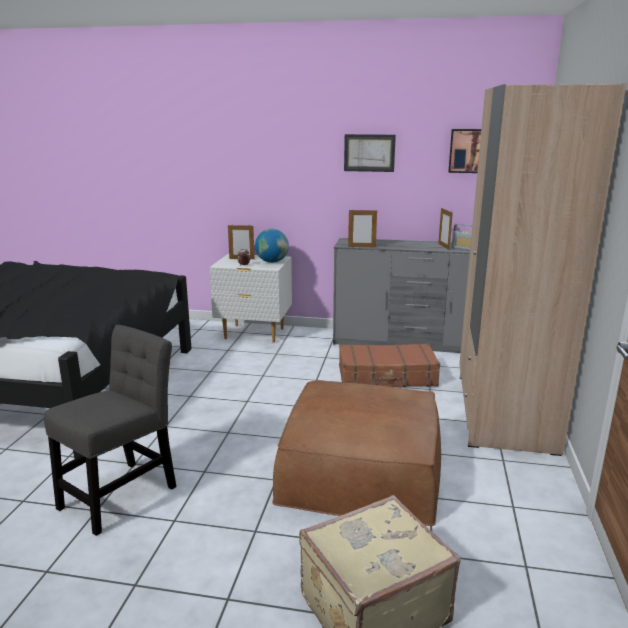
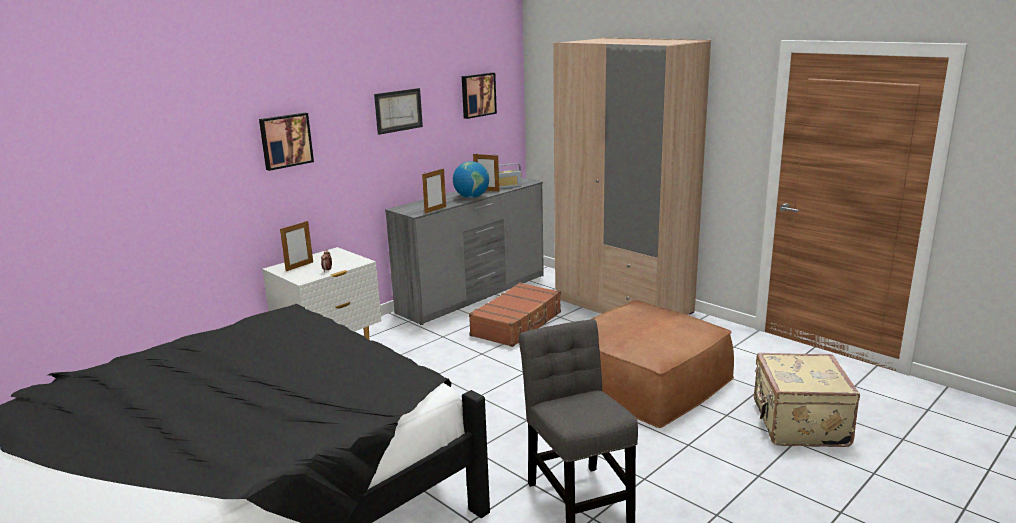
camera: 55 degrees left, 0 degrees up
(258, 161) = (285, 140): none -> picture
(272, 262) = (340, 257): globe -> globe (471, 197)

